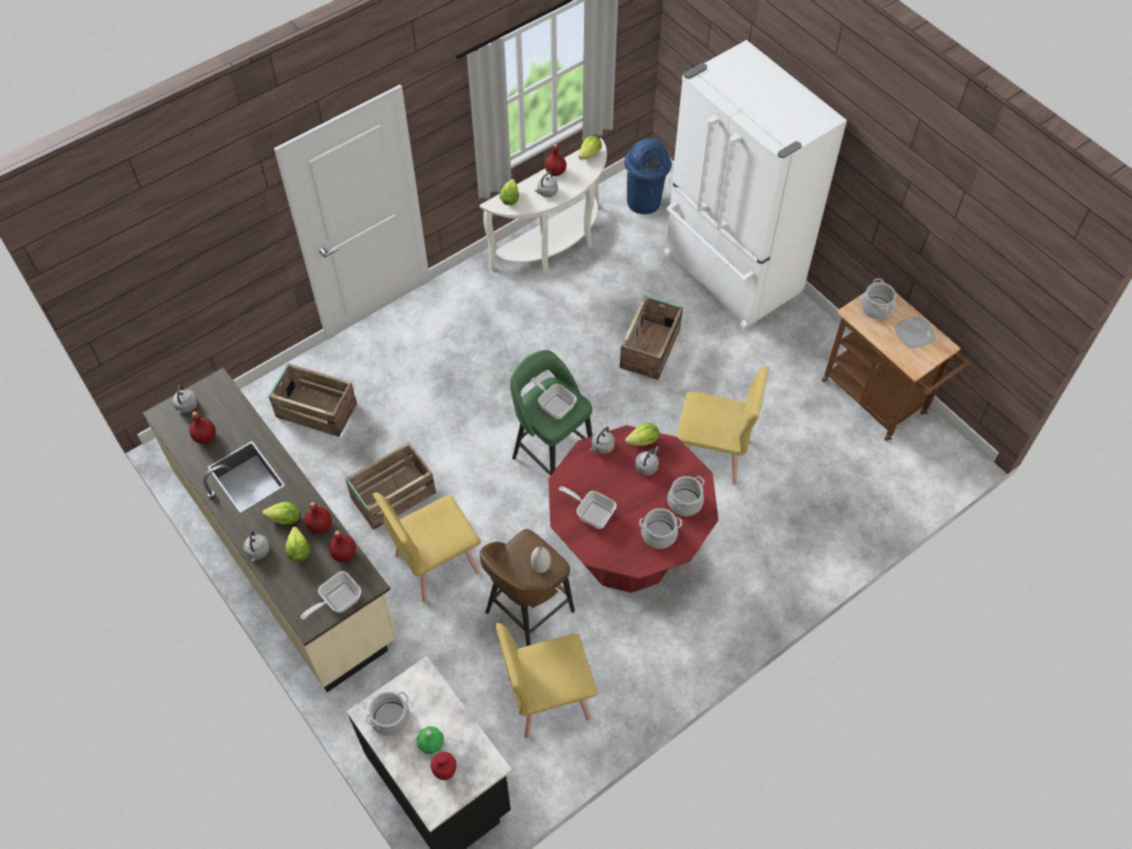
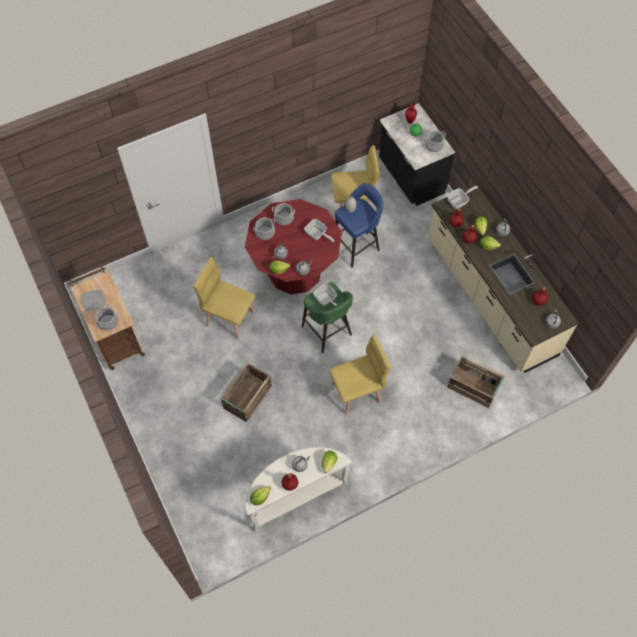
camera: 170 degrees left, 5 degrees up
(392, 496) = (427, 322): crate -> none
(436, 563) = (404, 279): yellow chair -> yellow chair (357, 392)
(527, 613) = (356, 246): brown stool -> blue stool
(644, 202) = (216, 528): blue trash can -> none
(730, 274) = (174, 448): white fridge -> none

